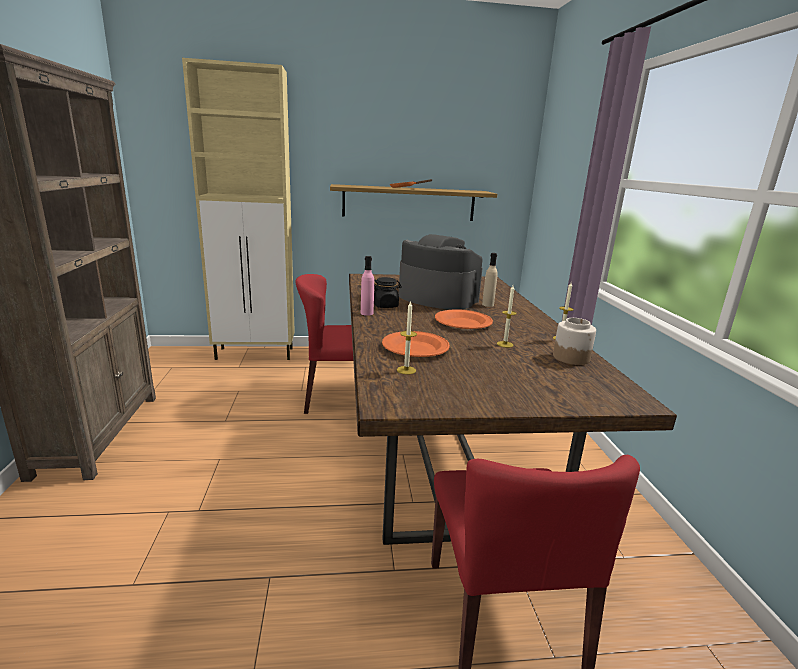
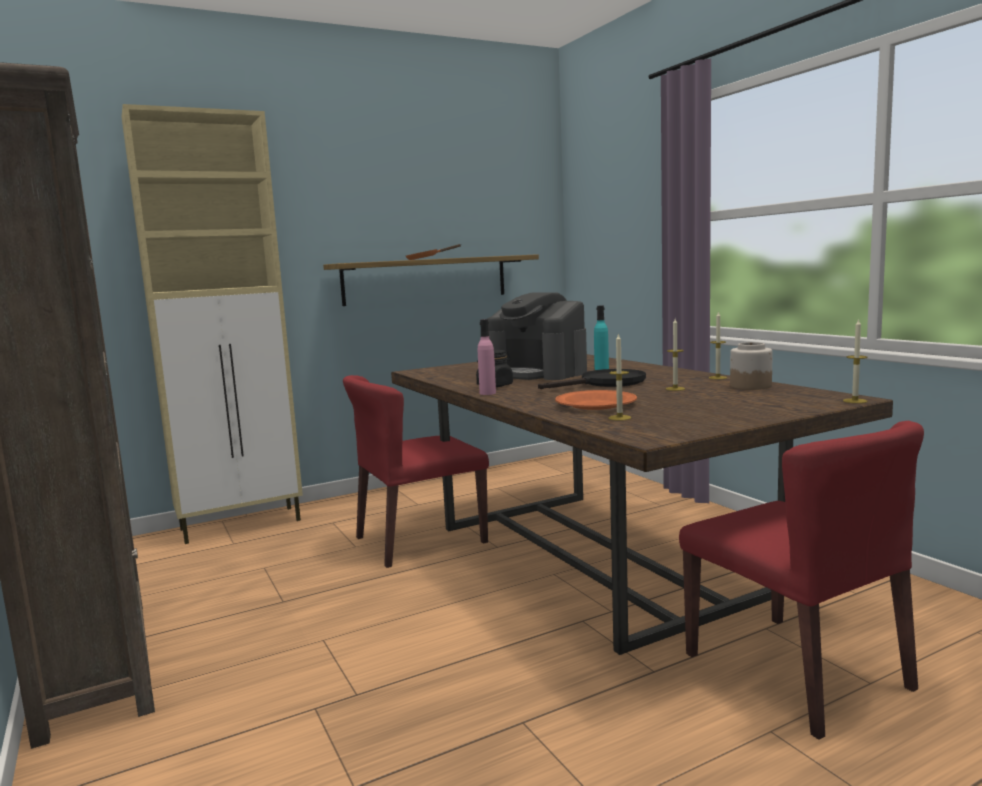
camera: 20 degrees left, 10 degrees down
(437, 298) = (538, 373): coffee machine -> coffee machine turned 150 degrees counterclockwise
(463, 323) = (605, 383): orange plate -> black frying pan
(488, 305) = (601, 369): beige bottle -> turquoise bottle
(634, 406) = (855, 401): none -> candle

